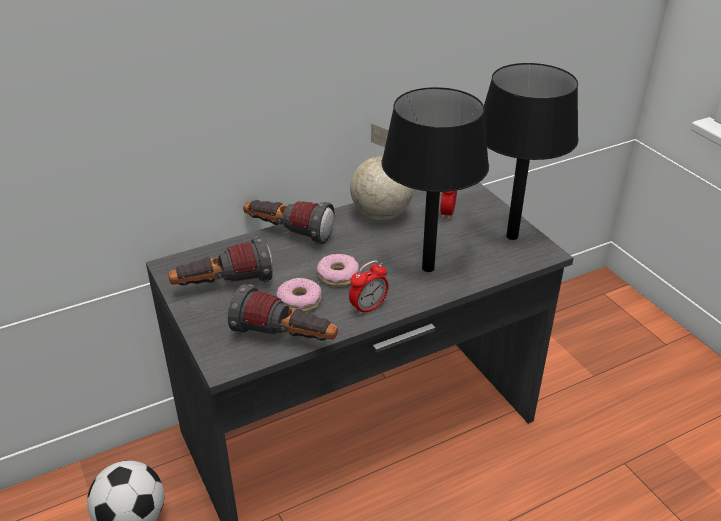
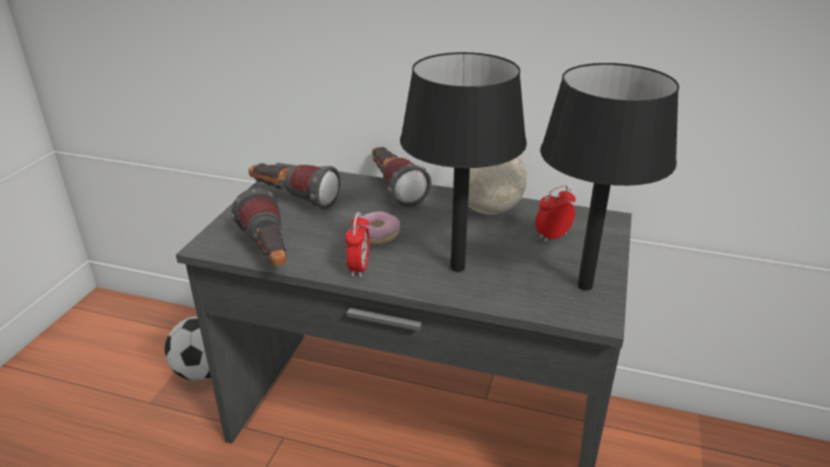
camera: 45 degrees right, 5 degrees down
(299, 301) = (321, 235): donut -> none
(368, 307) = (359, 268): alarm clock -> alarm clock turned 90 degrees counterclockwise

